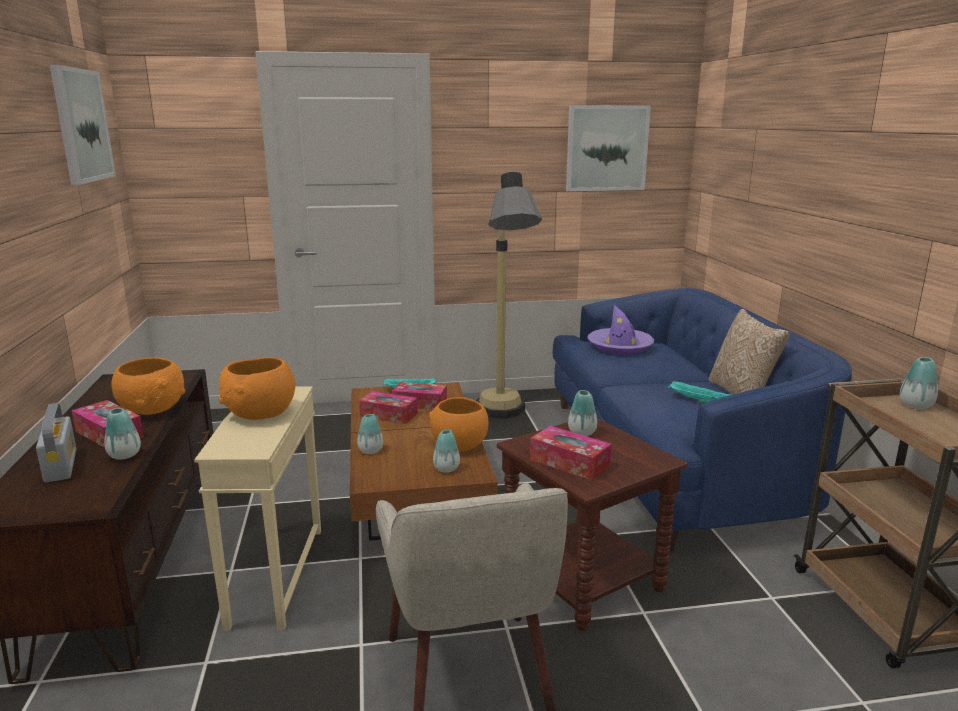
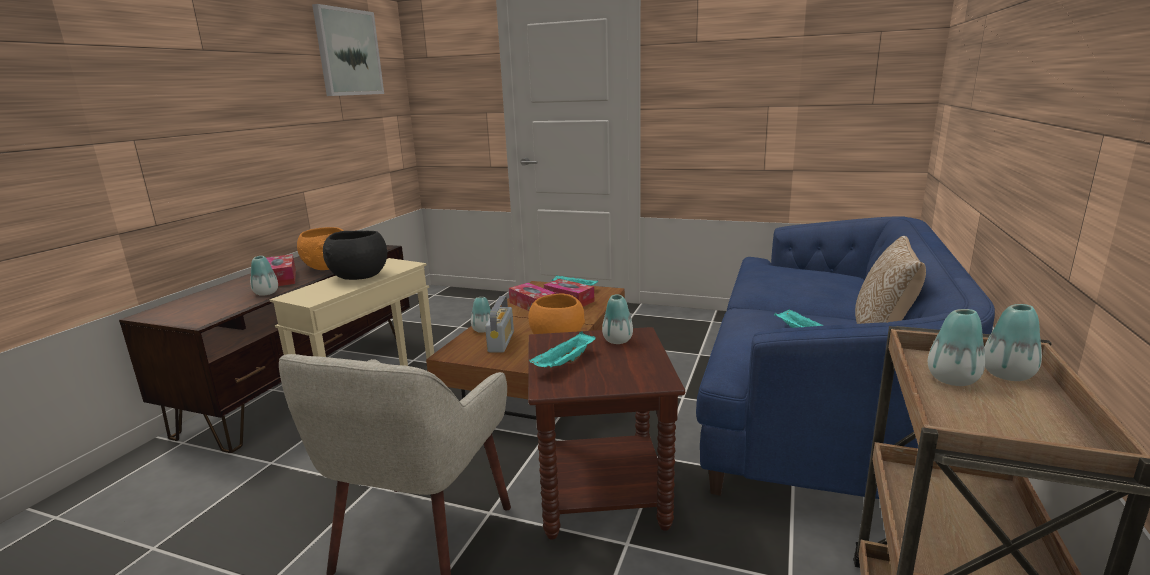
camera: 30 degrees right, 0 degrees up
(61, 465) = (226, 293): radio -> radio (501, 342)
(259, 414) = (358, 276): orange bowl -> black bowl
(446, 469) = (521, 356): vase -> vase (952, 379)
(504, 418) = (681, 332): floor lamp -> none
(569, 462) = (565, 363): tissue box -> turquoise tray
(606, 148) = (828, 57): picture -> none
(620, 347) = (790, 273): purple hat -> none

